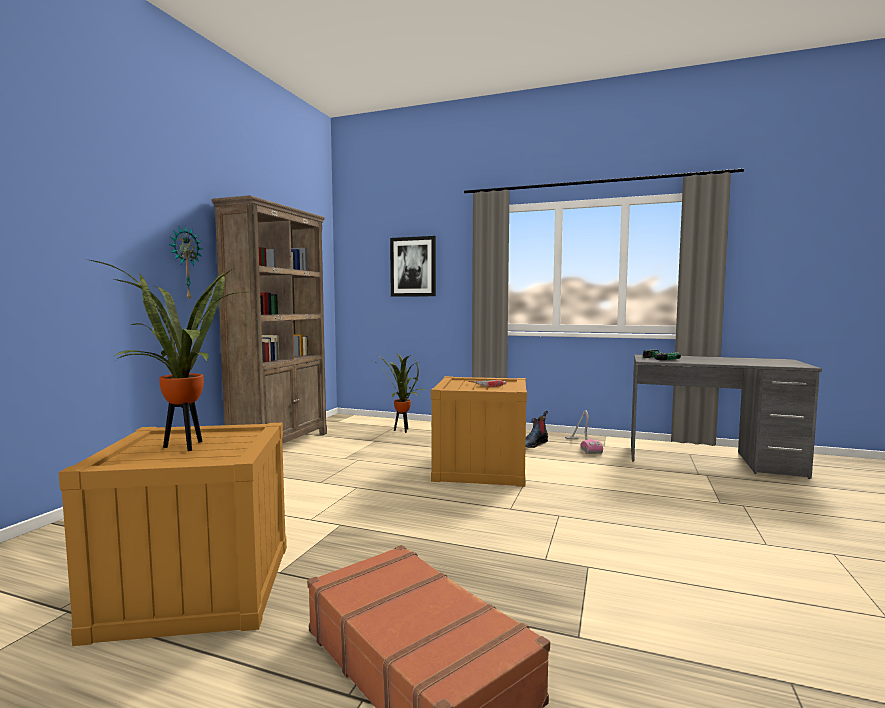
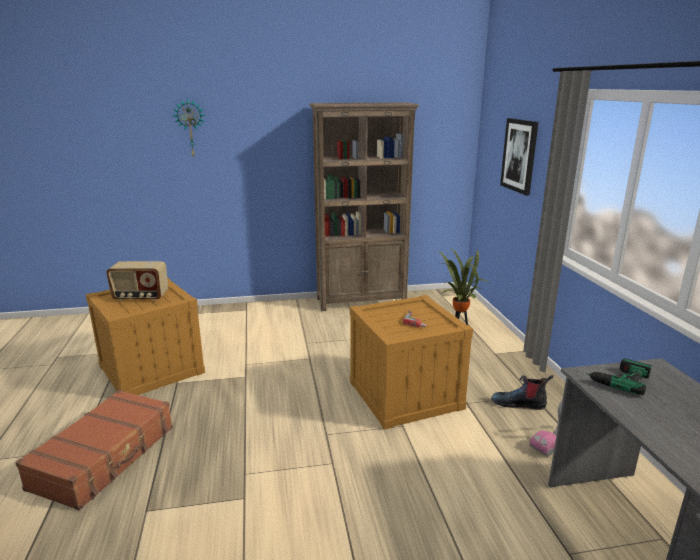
camera: 60 degrees right, 15 degrees up
(183, 446) = (140, 297): potted plant -> radio
(184, 263) = (284, 157): wall clock -> wall clock (190, 128)

